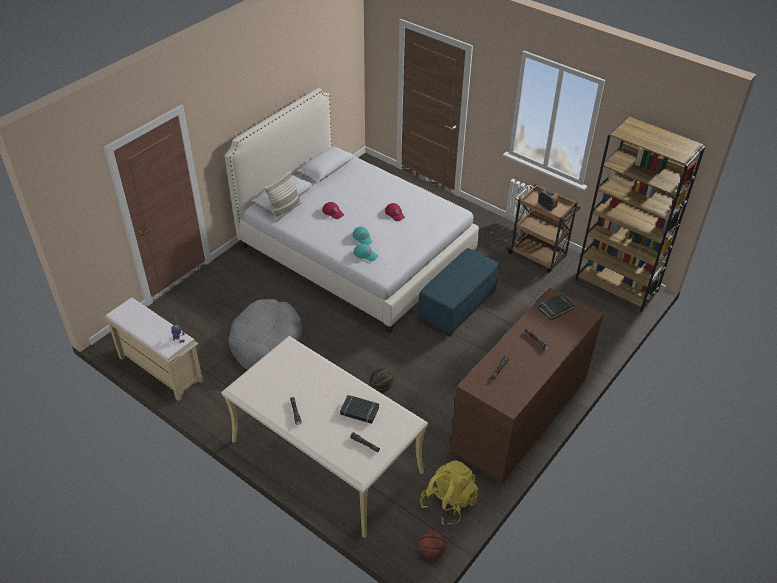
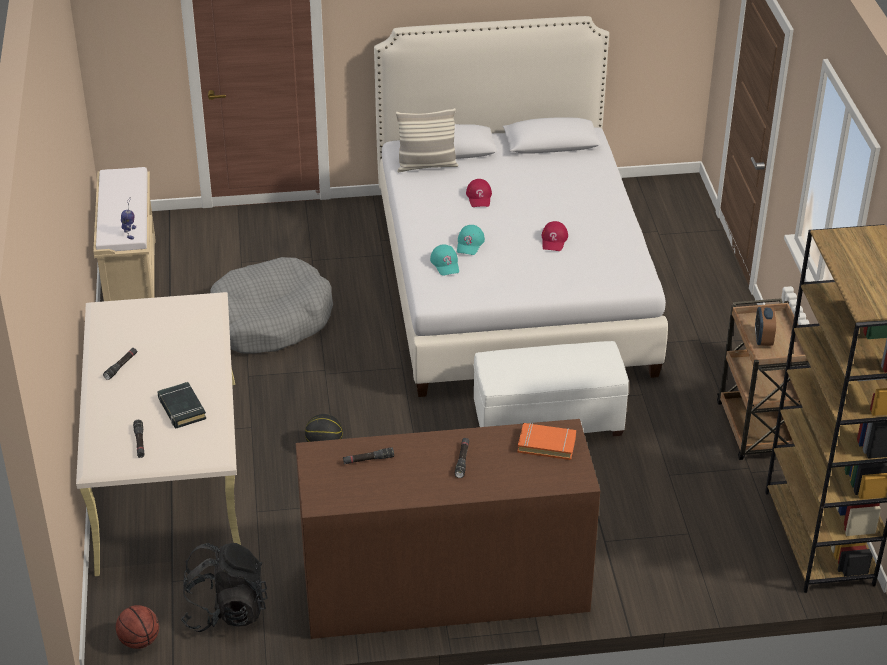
camera: 45 degrees right, 5 degrees down
(448, 502) = (225, 611): yellow backpack -> black backpack
(457, 306) = (548, 420): blue ottoman -> white ottoman
(555, 308) = (546, 444): black book -> orange book

